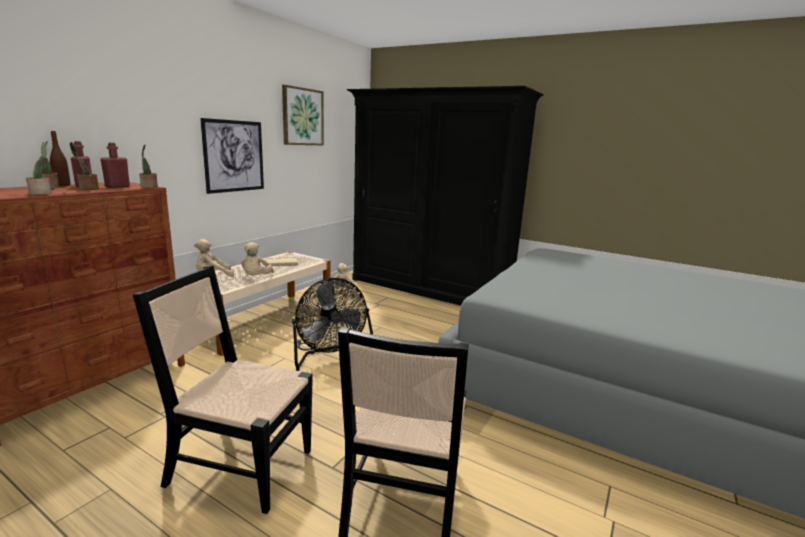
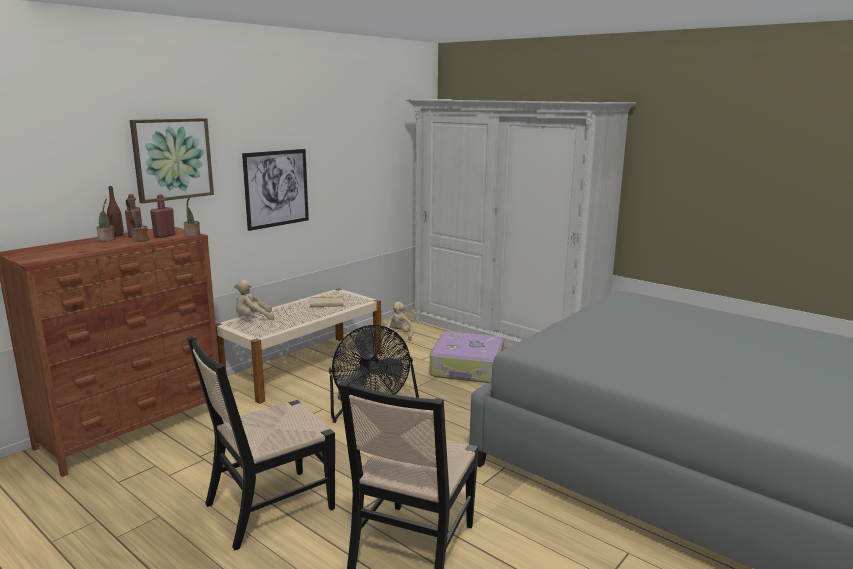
camera: 10 degrees right, 0 degrees up
(42, 193) = (104, 249): potted plant -> none
(241, 467) = (269, 507): chair -> chair turned 60 degrees counterclockwise
(256, 278) = (297, 321): beige plush toy -> none
(302, 117) = (353, 136): picture -> picture (172, 159)
(407, 317) = (467, 368): none -> suitcase
(428, 289) = (503, 334): black wardrobe -> white wardrobe

